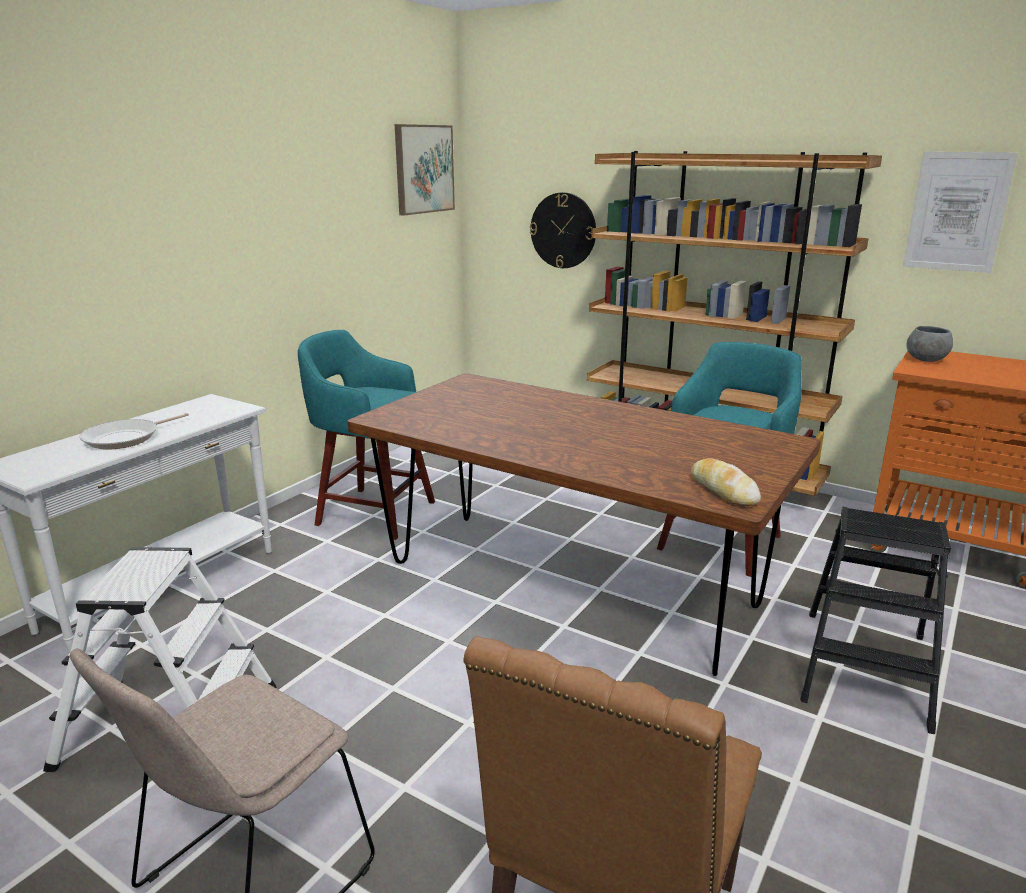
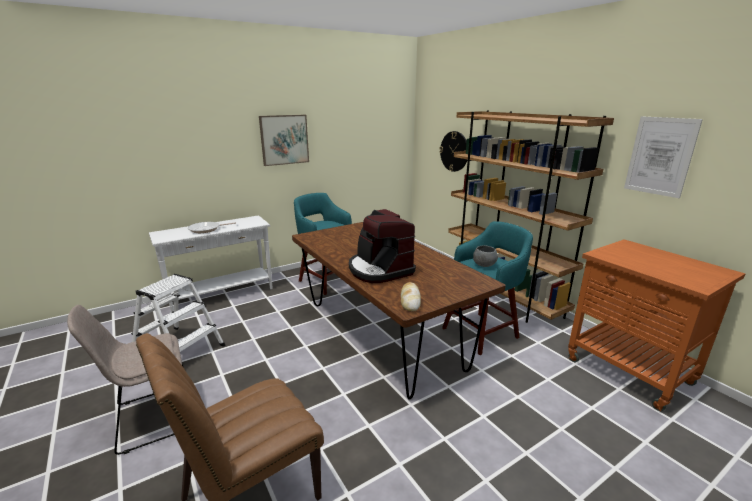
camera: 25 degrees right, 0 degrees up
(423, 169) = (390, 117): picture -> picture (284, 139)
(603, 452) = (379, 269): none -> coffee machine
(865, 665) = (498, 421): black step ladder -> none
(925, 360) = (618, 249): grey bowl -> grey bowl (484, 265)

